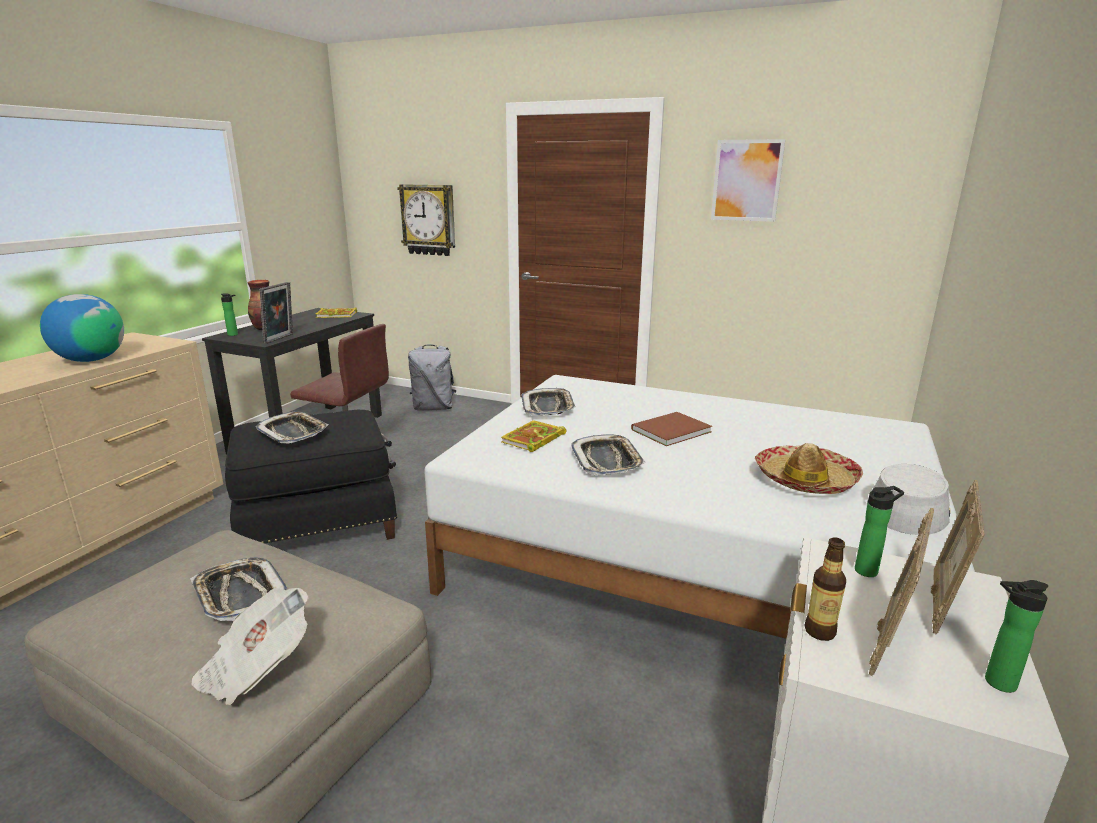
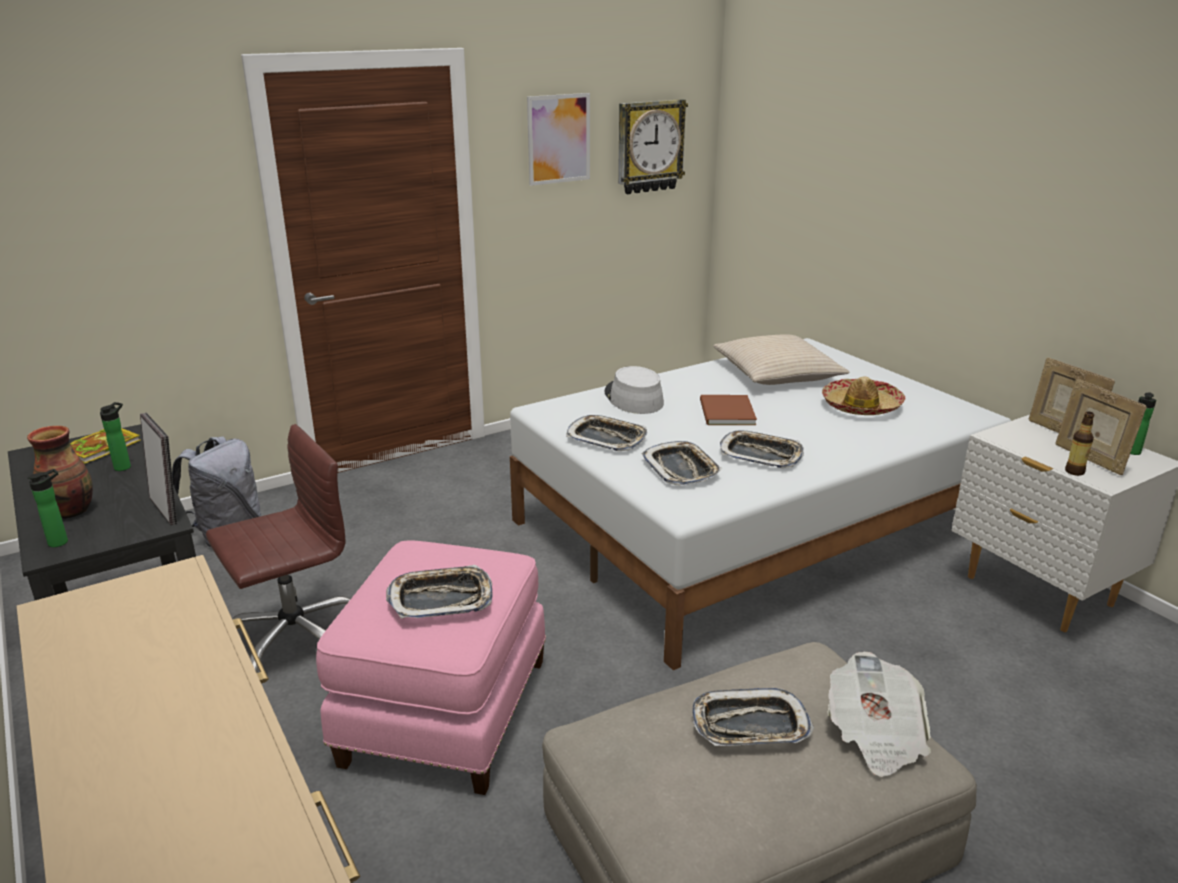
camera: 55 degrees left, 5 degrees up
(91, 360) = (184, 651): globe -> none
(318, 524) = (443, 710): black ottoman -> pink ottoman
(428, 220) = (117, 247): wall clock -> wall clock (649, 146)
(533, 440) = (681, 469): book -> tray
(799, 430) = (777, 373): none -> beige pillow
(869, 570) = (1020, 435): bottle -> bottle (124, 466)
(907, 508) = (925, 398): grey hat -> grey hat (633, 398)

